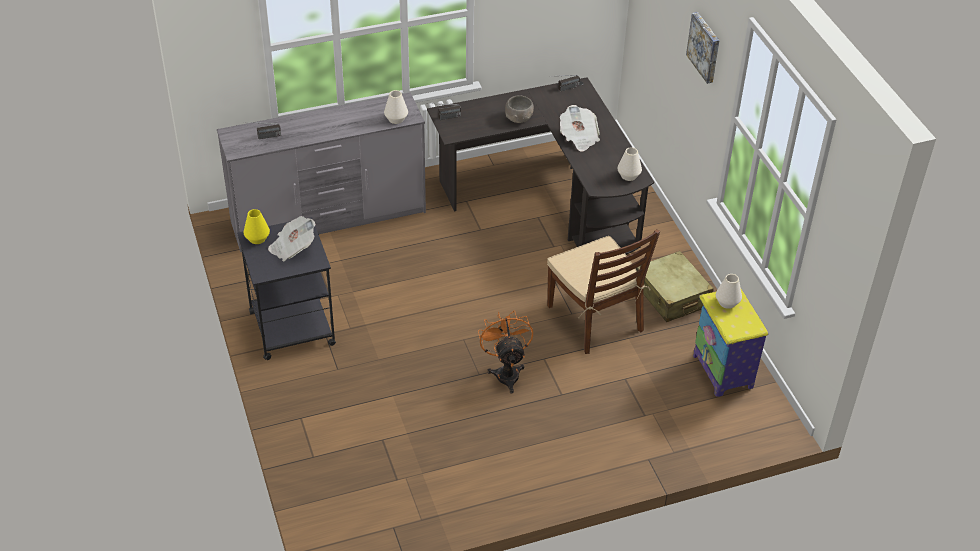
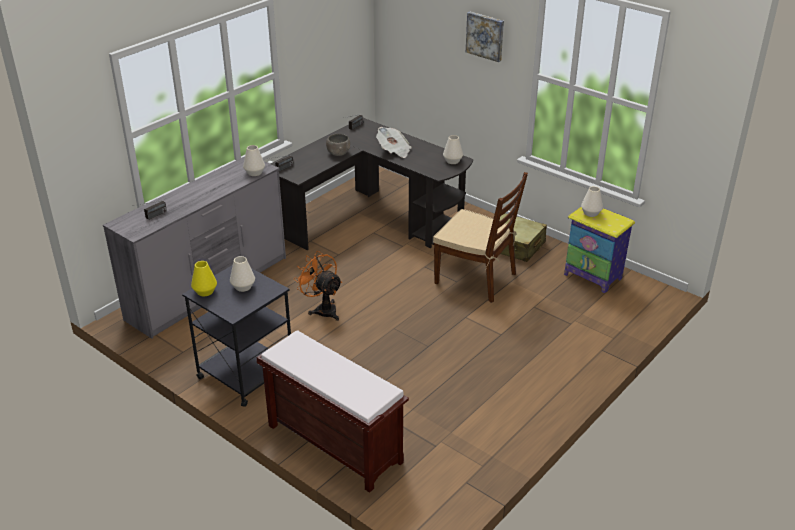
camera: 30 degrees left, 10 degrees down
(292, 248) = (243, 287): newspaper -> white vase
(311, 433) = (333, 443): none -> brown bench
(506, 372) = (447, 336): orange fan -> orange fan (323, 309)

